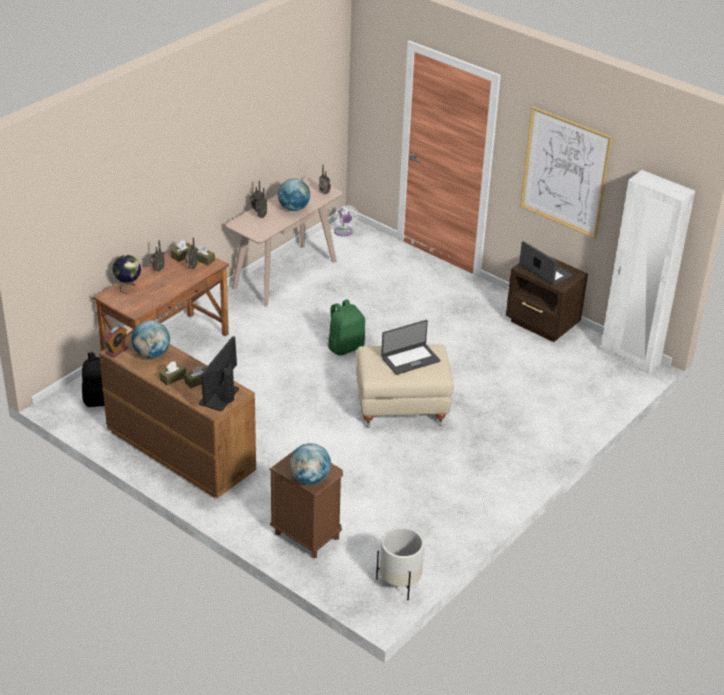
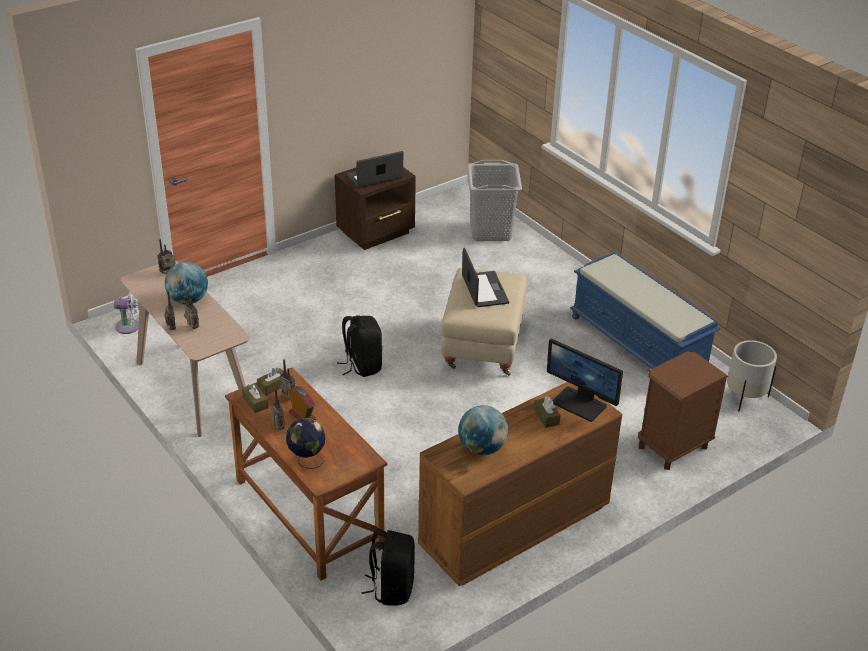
camera: 75 degrees left, 0 degrees up
(116, 350) = (466, 478): alarm clock -> alarm clock (302, 416)
(173, 378) = (536, 436): brown tissue box -> none
(310, 479) = (703, 374): globe -> none
(345, 347) = (362, 365): green backpack -> black backpack
(450, 505) = (639, 345): none -> blue bench
(565, 172) = (348, 73): picture -> none
(589, 390) = (491, 231): none -> grey laundry basket
(629, 358) = (450, 199): white wardrobe -> none

